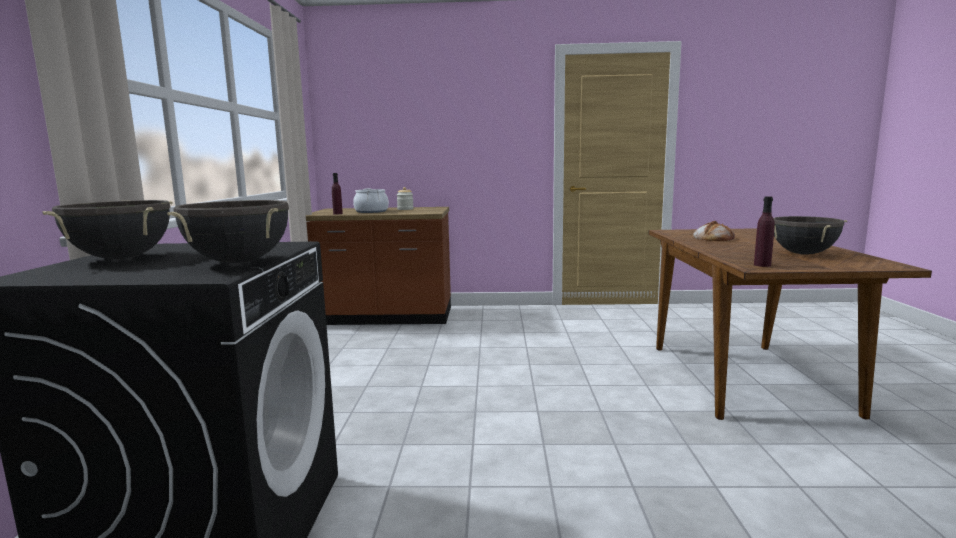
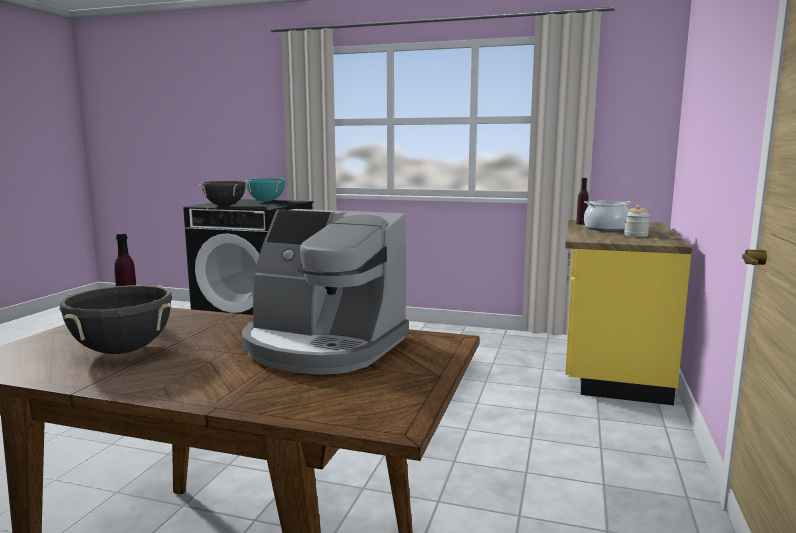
camera: 105 degrees right, 0 degrees up
(122, 258) = (266, 201): black cooking pot -> turquoise cooking pot
(384, 317) = (610, 366): brown counter -> yellow counter
(713, 238) = (322, 346): bread -> coffee machine

